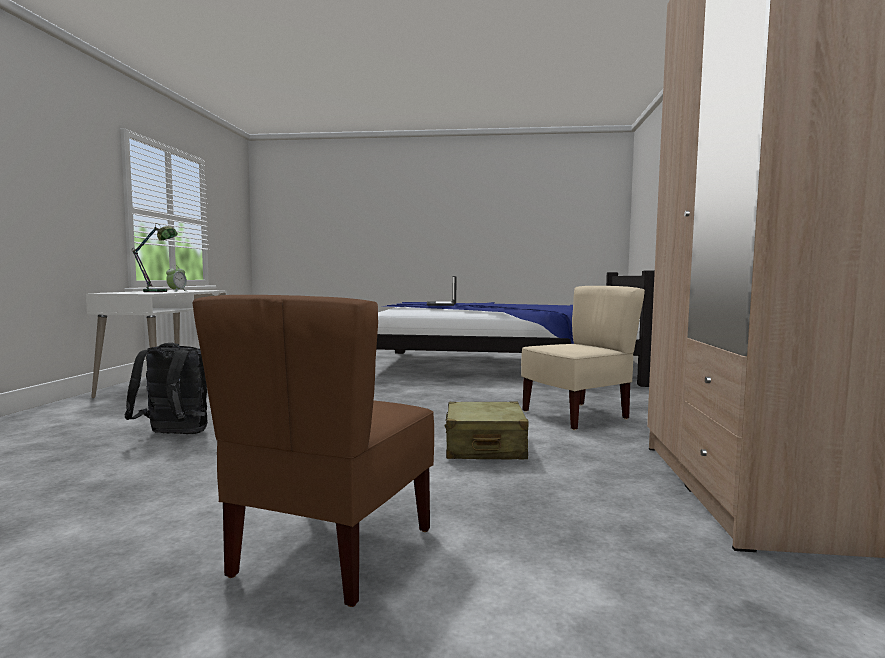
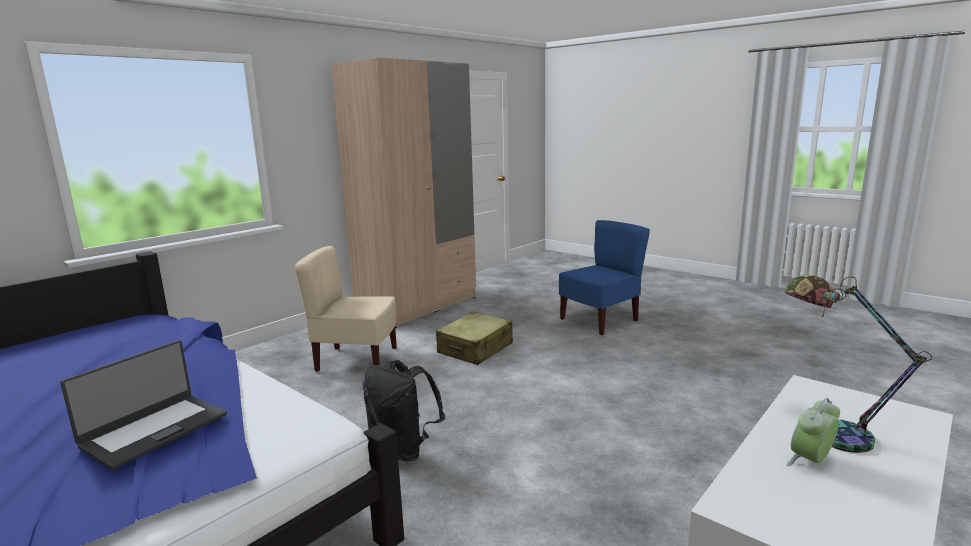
camera: 145 degrees left, 10 degrees up
(173, 435) = (694, 418): black backpack -> black backpack (403, 449)
(331, 552) = (600, 320): brown chair -> blue chair

